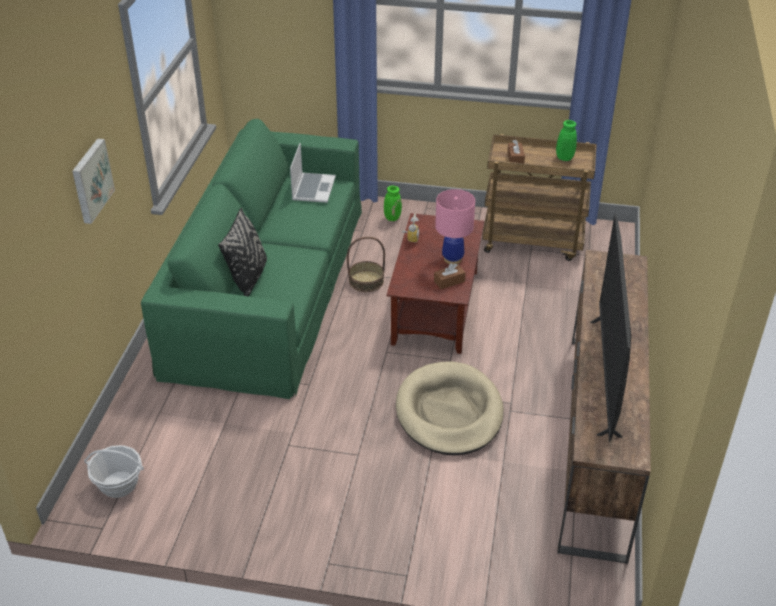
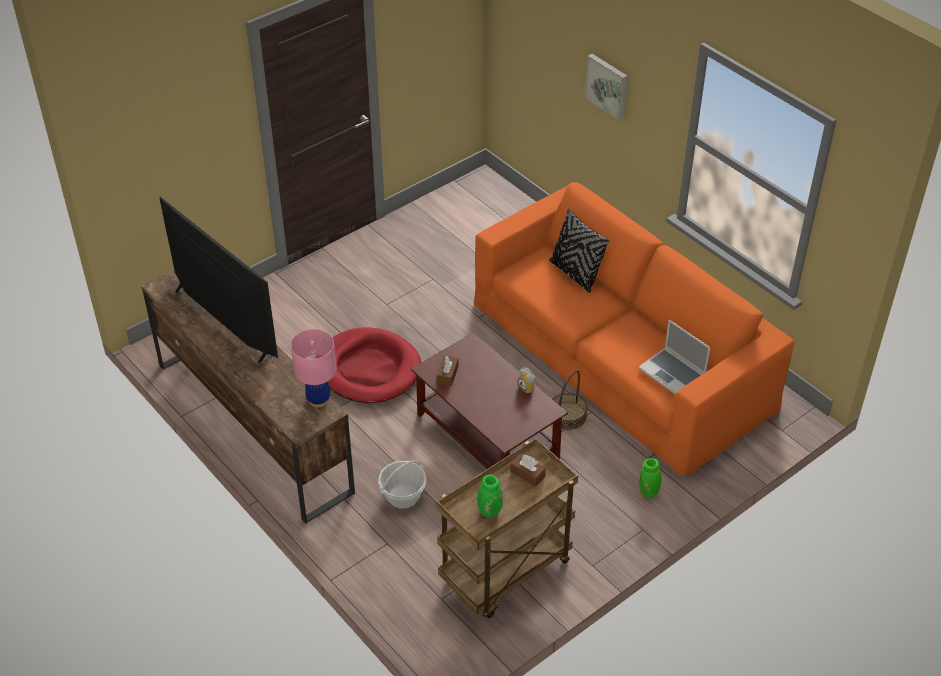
camera: 130 degrees right, 5 degrees up
(119, 484) = (483, 199): basket -> basket (403, 496)
(267, 286) = (621, 354): green sofa -> orange sofa
(449, 412) = (368, 369): beige dog bed -> red dog bed
(453, 259) = (473, 396): pink table lamp -> pink table lamp (318, 400)

